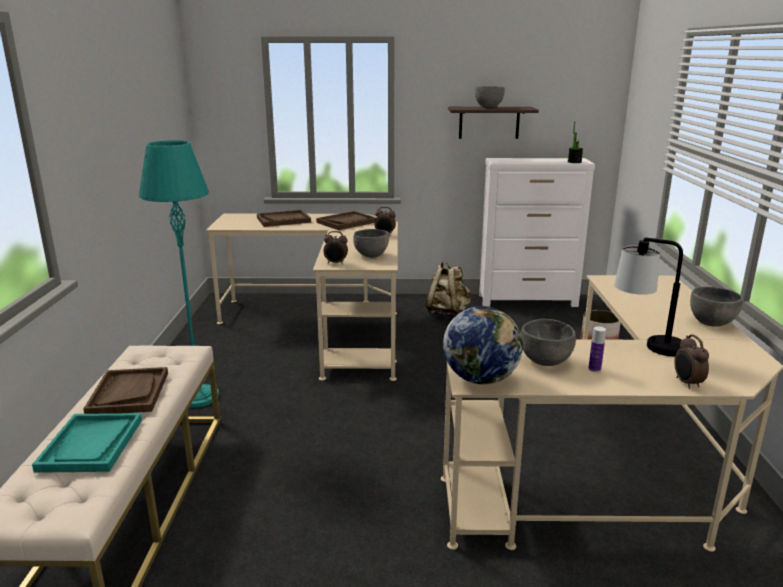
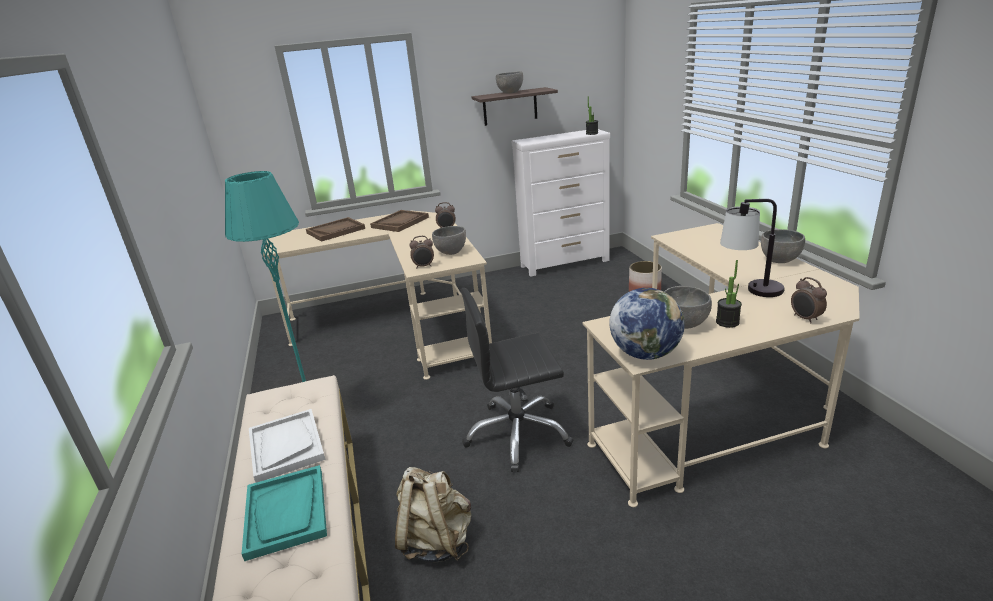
camera: 15 degrees left, 5 degrees up
(128, 393) = (286, 446): brown tray -> white tray
(377, 451) = (518, 434): none -> black office chair
(448, 314) = (504, 290): beige backpack -> beige backpack (436, 541)
(594, 369) = (727, 322): bottle -> potted plant

